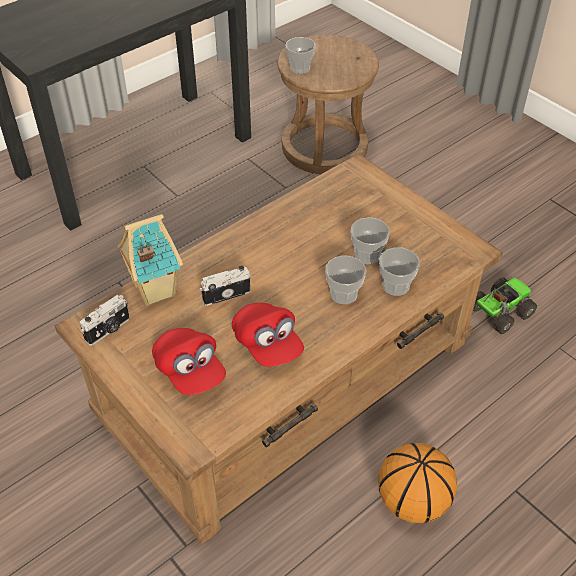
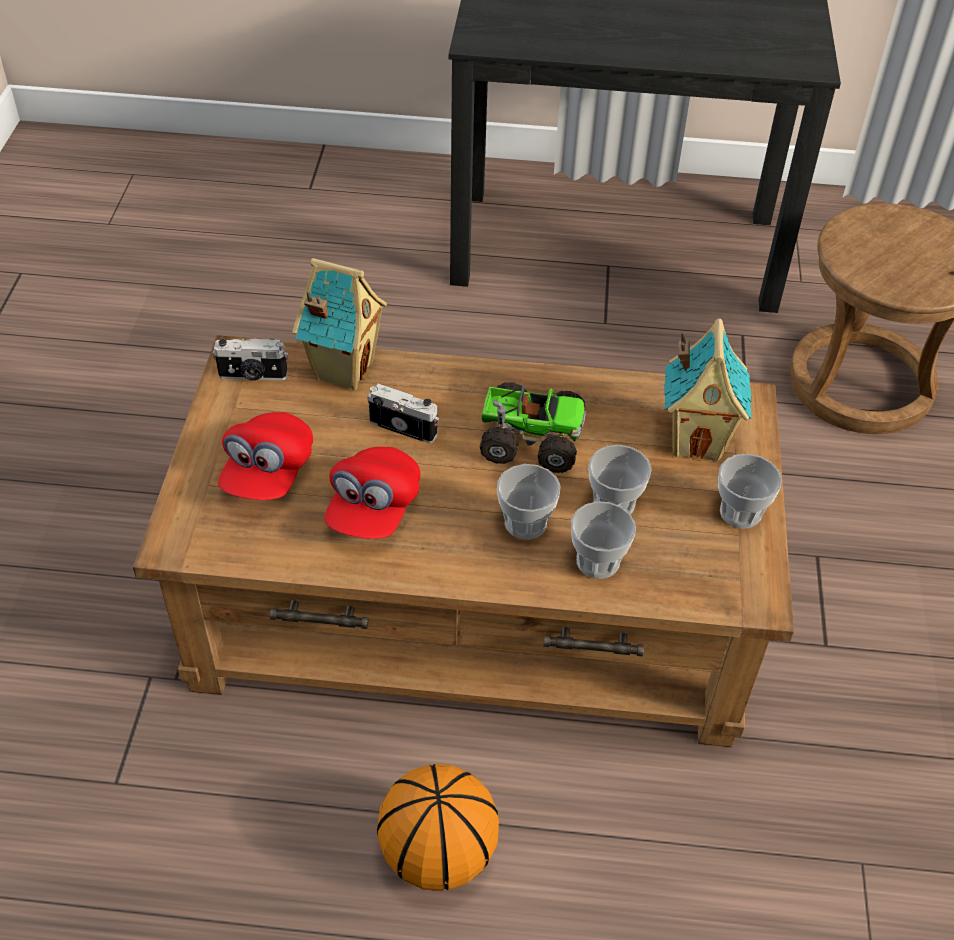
camera: 45 degrees right, 0 degrees up
(300, 68) = (852, 240): cup -> cup (740, 512)
(362, 201) = (697, 440): none -> toy house
(499, 312) = (834, 750): toy truck -> toy truck (530, 439)

